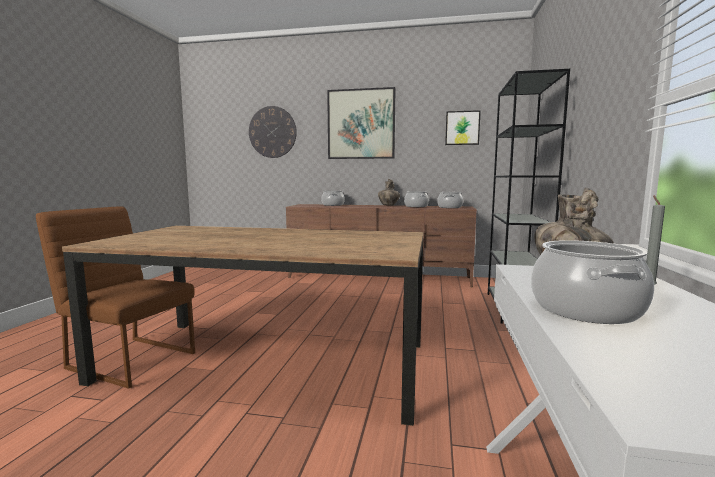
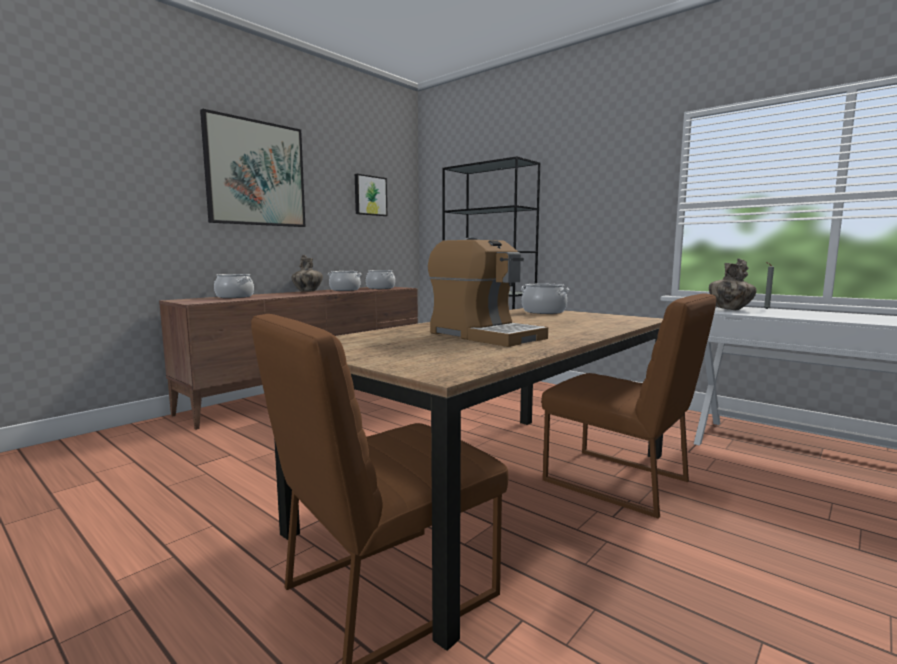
camera: 60 degrees left, 0 degrees up
(229, 238) = (484, 335): none -> coffee machine
(272, 132) = (86, 162): wall clock -> none
(318, 408) = (619, 482): none -> brown chair
(584, 309) = (816, 317): cooking pot -> cooking pot (543, 312)

